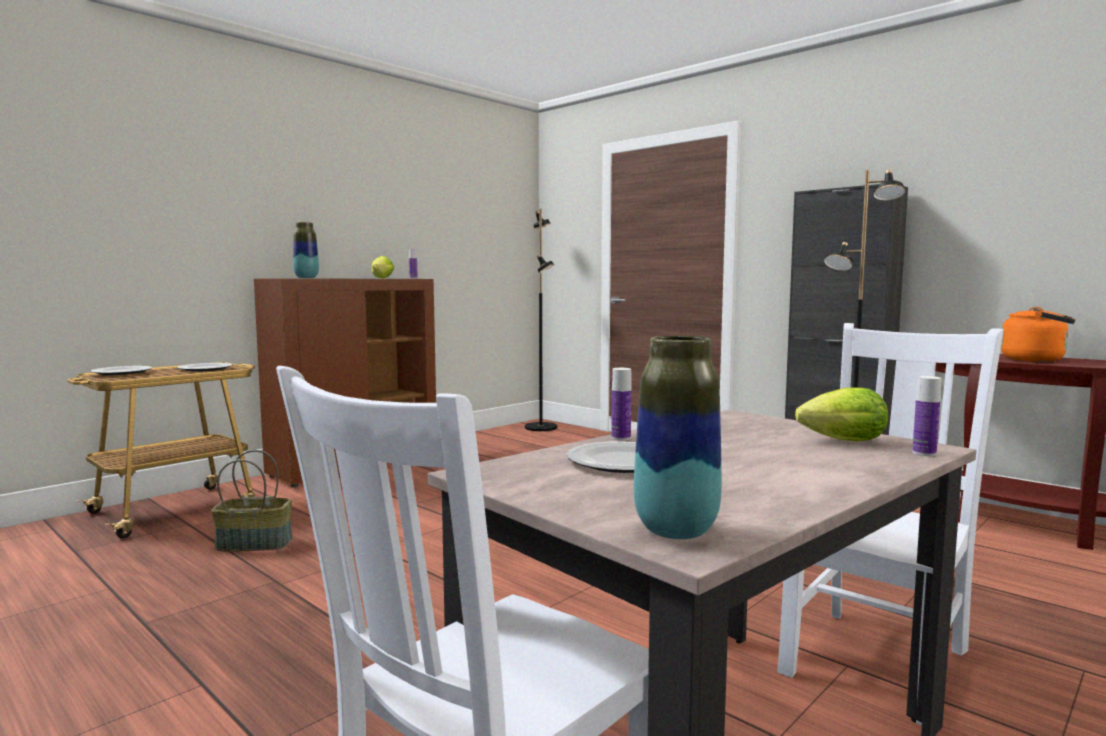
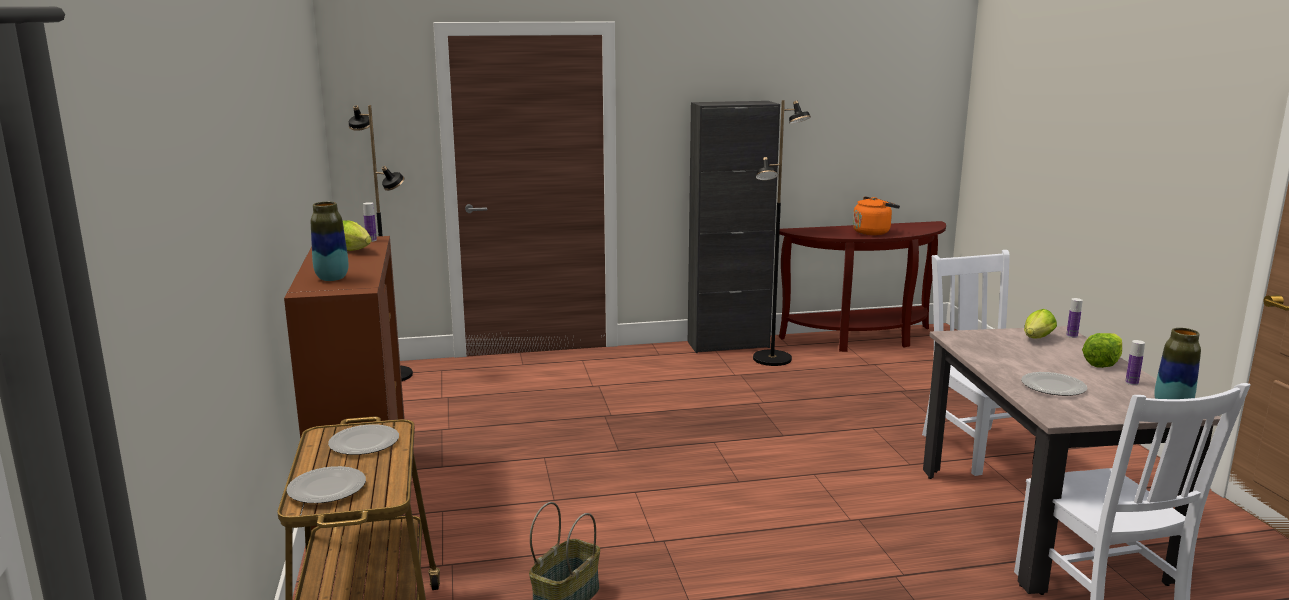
camera: 55 degrees left, 10 degrees up
(621, 438) = (995, 373): bottle -> bottle (1131, 383)
(825, 476) = (1102, 363): none -> lettuce

